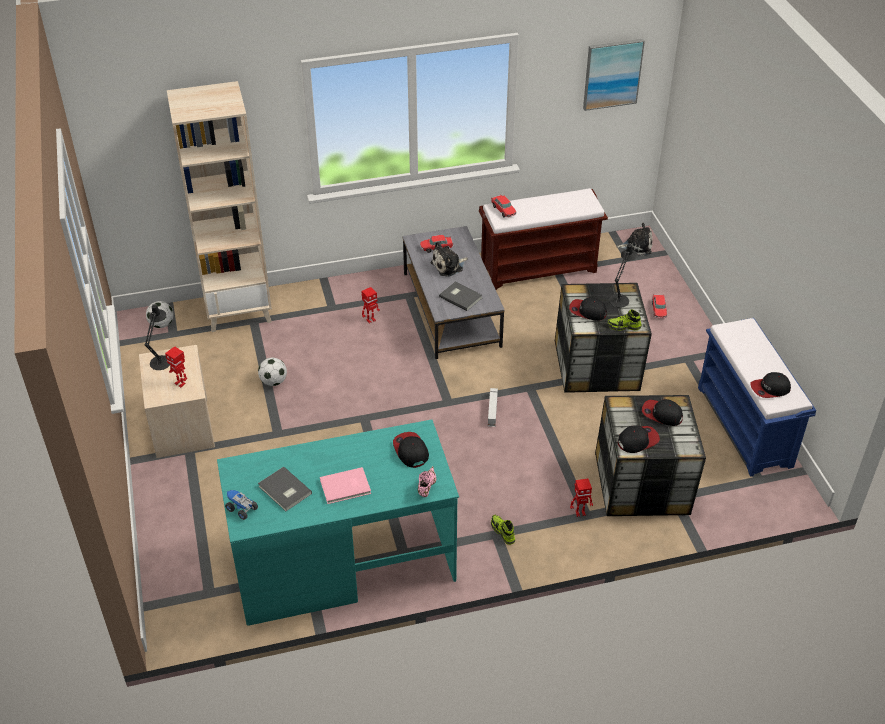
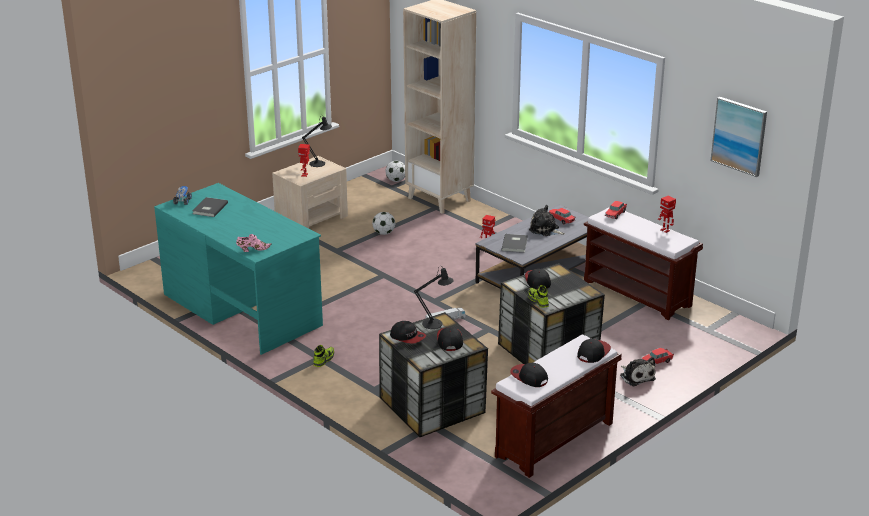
camera: 60 degrees right, 15 degrees down
(346, 487) = (229, 225): pink book -> none
(410, 451) = (282, 236): cap -> cap (593, 353)
(580, 512) = (373, 386): toy robot -> toy robot (665, 230)
(620, 299) = (572, 291): black table lamp -> black table lamp (435, 323)
(637, 246) = (731, 330): plush toy -> plush toy (636, 376)
(745, 427) = (554, 441): blue bench -> brown bench

